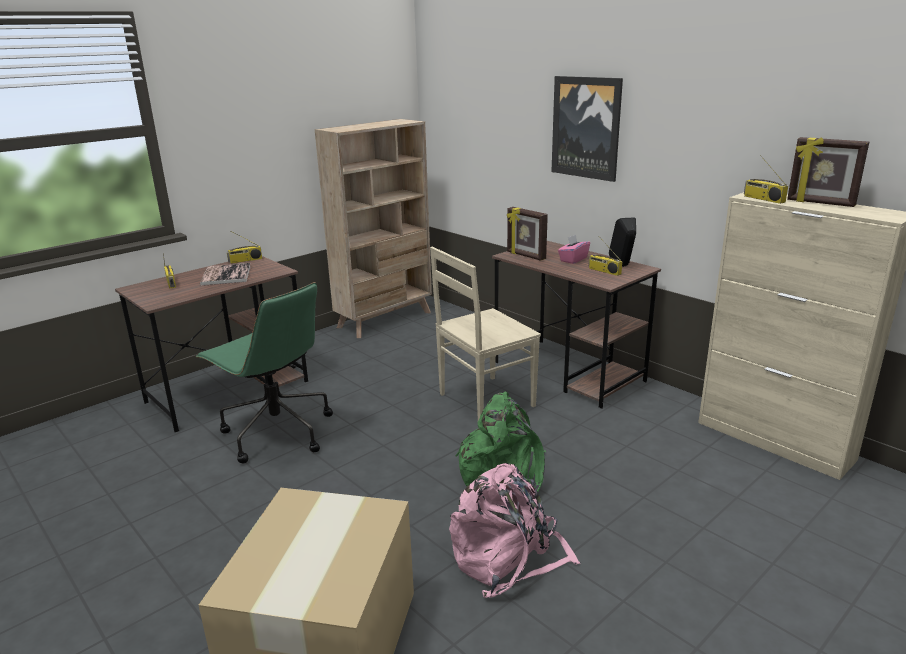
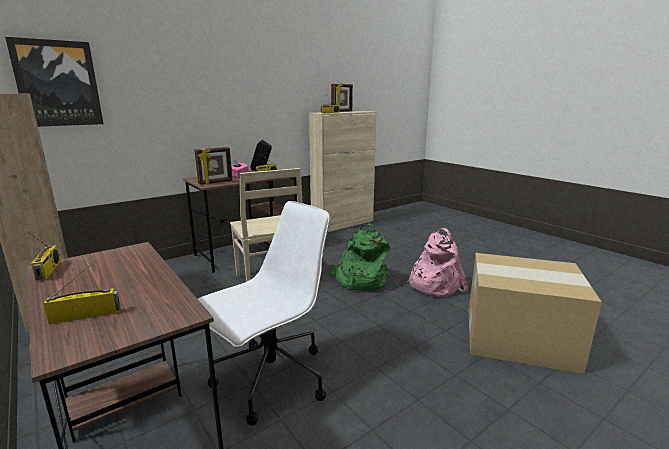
camera: 85 degrees left, 5 degrees down
(226, 275) = (107, 277): book -> none
(276, 432) = (270, 381): green office chair -> white office chair
(586, 127) = (202, 90): picture -> picture (58, 84)

